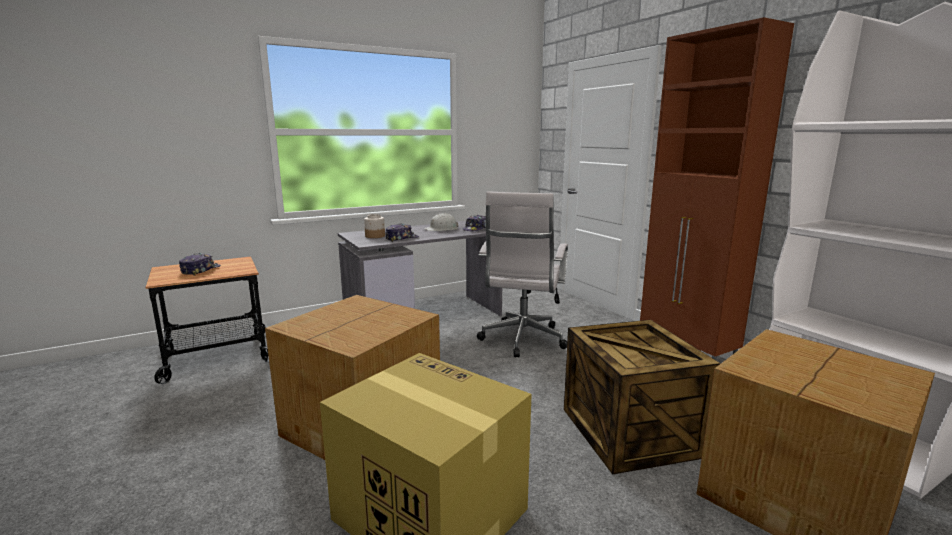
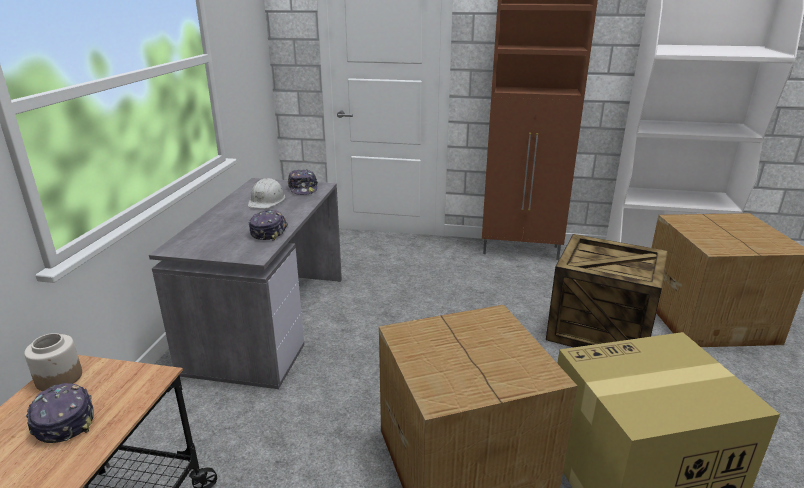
camera: 50 degrees left, 10 degrees up
(375, 236) = (224, 240): jar -> jar (59, 378)
(522, 340) = (408, 297): white office chair -> none

